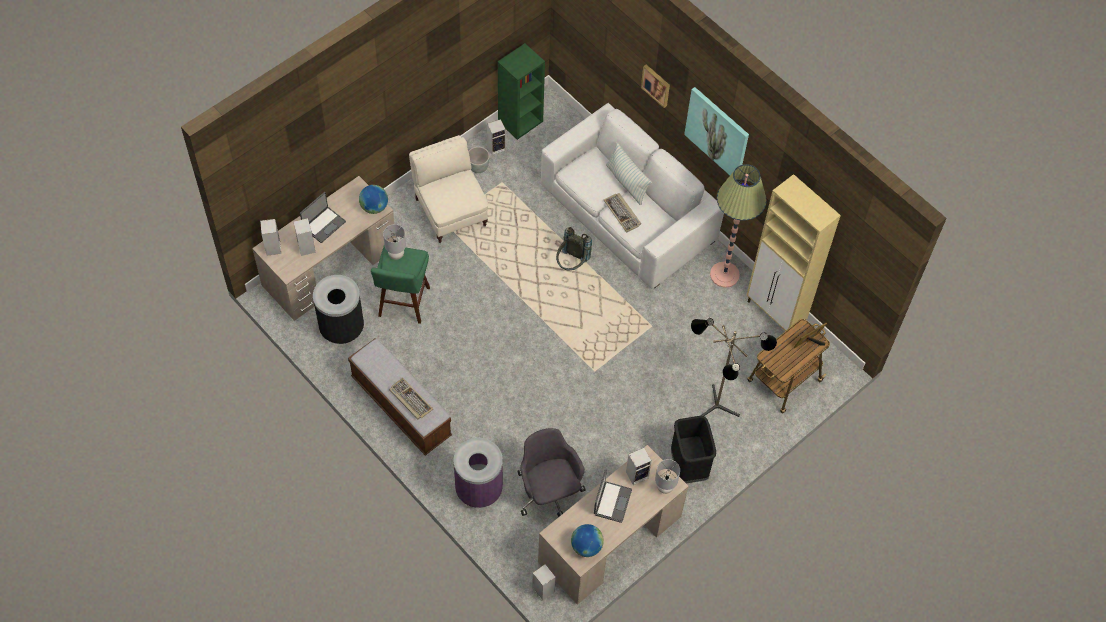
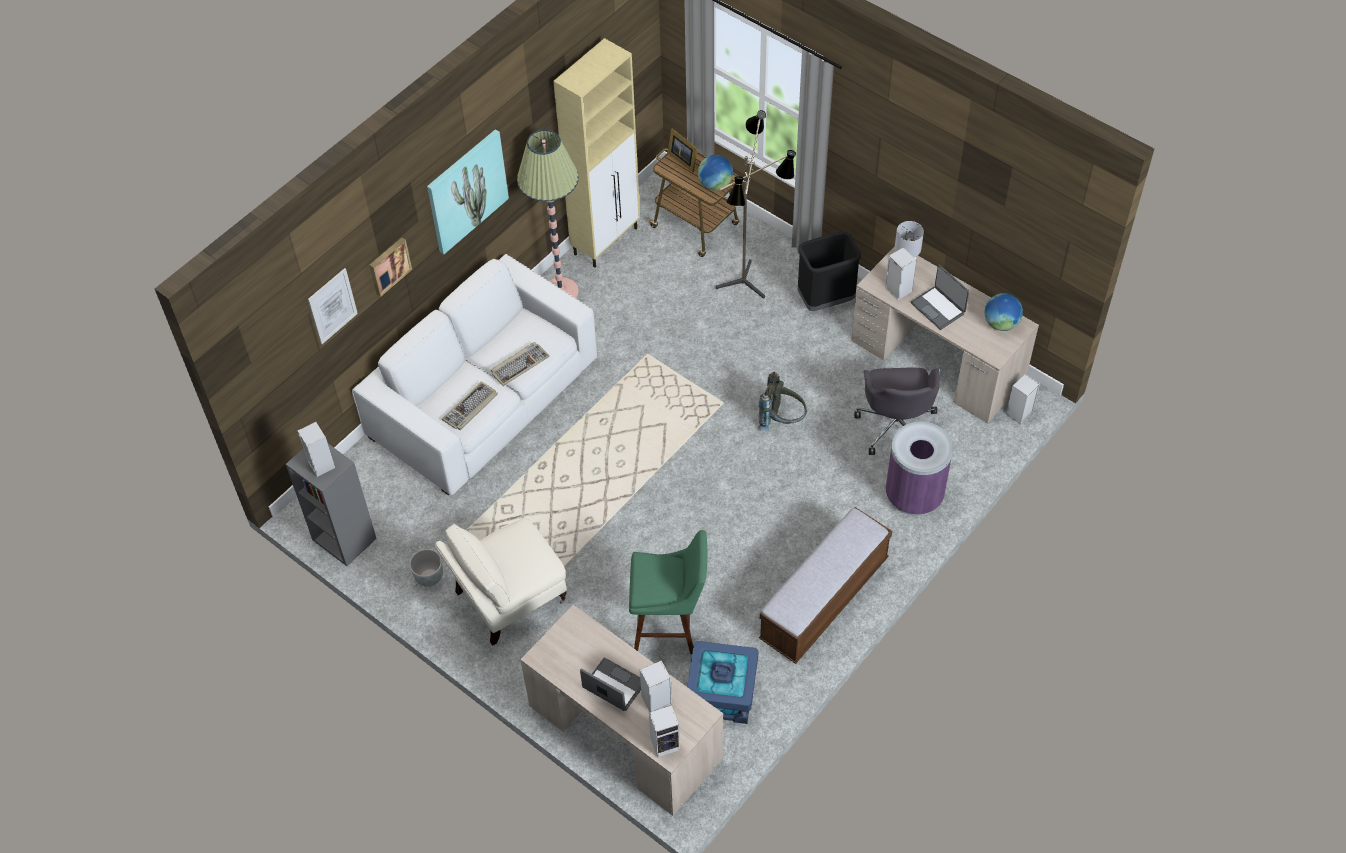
camera: 95 degrees left, 5 degrees down
(342, 328) = (722, 694): black trash can -> blue storage box
(374, 207) = (573, 628): globe -> globe (715, 184)
(396, 254) = (648, 584): grey table lamp -> none
(410, 400) = (844, 552): keyboard -> keyboard (470, 408)
(496, 147) = (392, 560): speaker -> speaker (320, 464)
(520, 121) = (343, 539): green bookcase -> grey bookcase
(549, 492) = (896, 425): grey office chair -> grey office chair turned 60 degrees counterclockwise
(571, 264) = (571, 447): grey backpack -> grey backpack (782, 420)
(611, 502) = (938, 308): laptop -> laptop turned 135 degrees counterclockwise
(618, 46) = (332, 306): none -> picture
(627, 182) = (468, 368): pillow -> none

